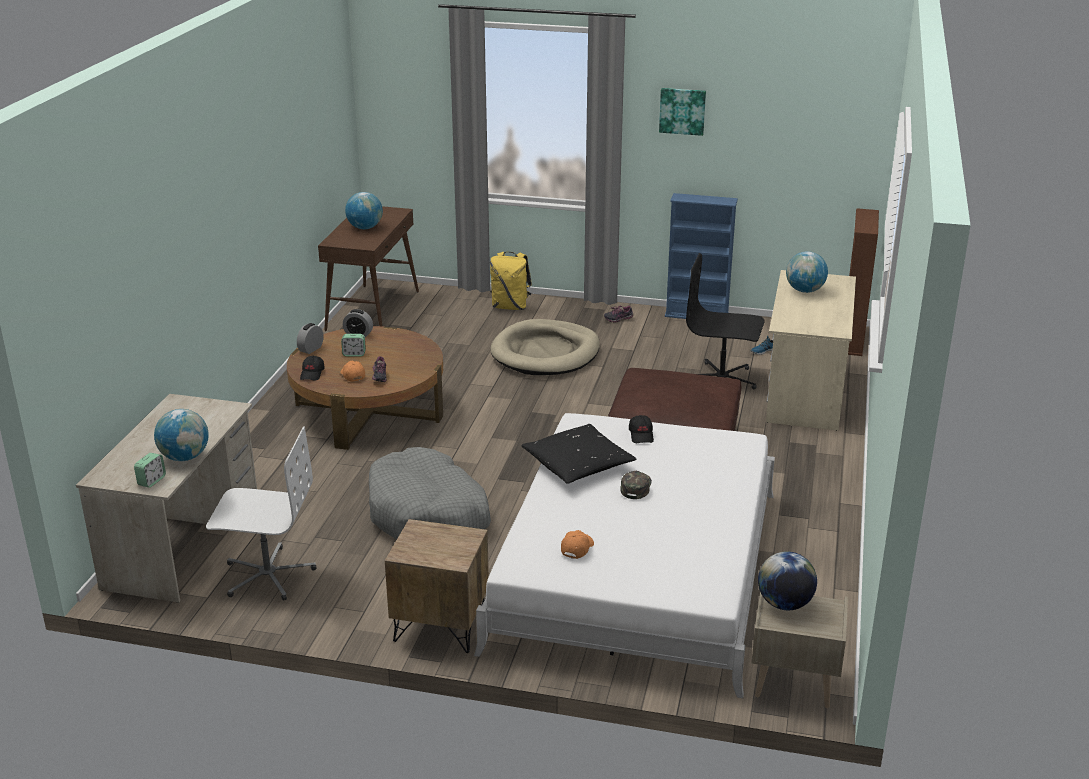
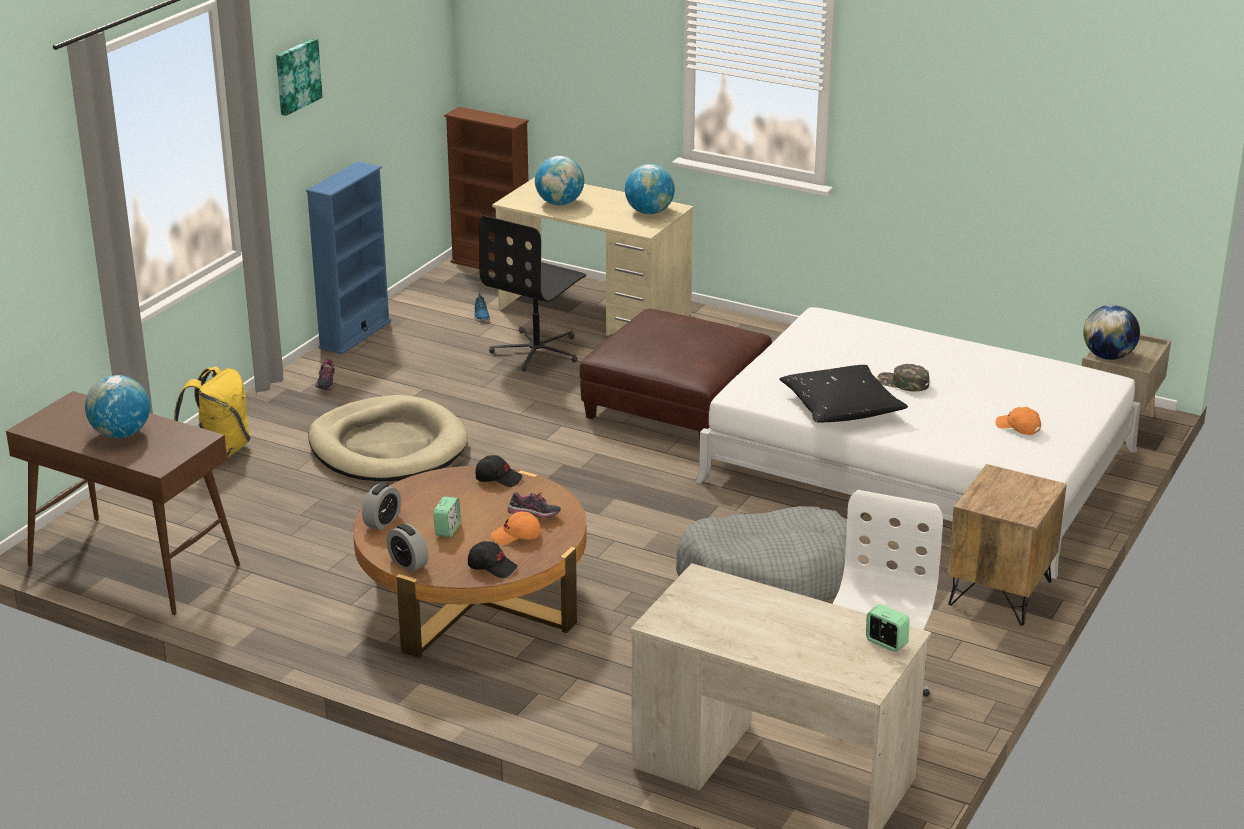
camera: 75 degrees left, 0 degrees up
(185, 457) = (829, 617): globe -> globe (649, 212)
(641, 435) = (790, 365): black cap -> black cap (498, 478)

